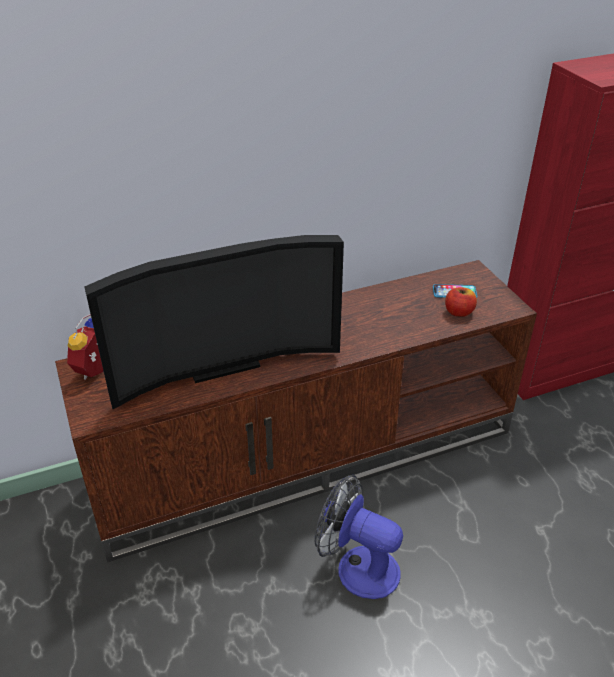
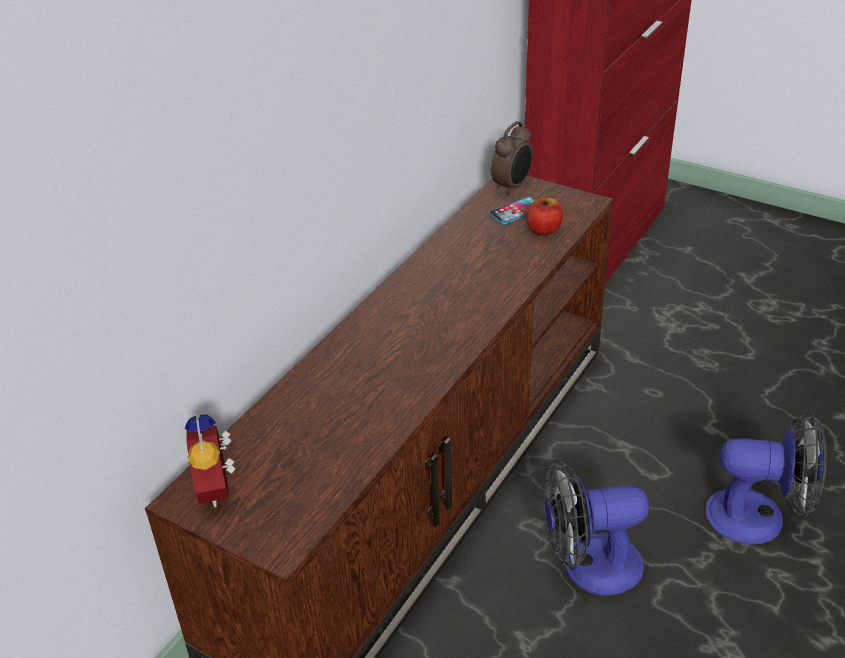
camera: 35 degrees left, 0 degrees up
(221, 363) = (360, 401): television -> none
(471, 274) = (512, 186): none -> alarm clock
(513, 612) = (759, 517): none -> fan

